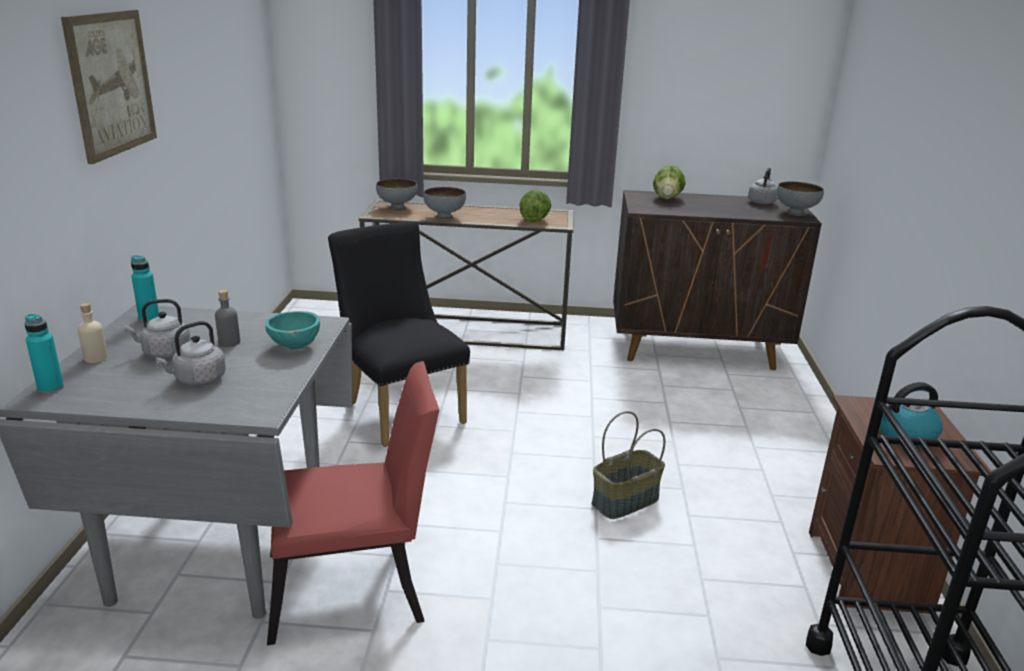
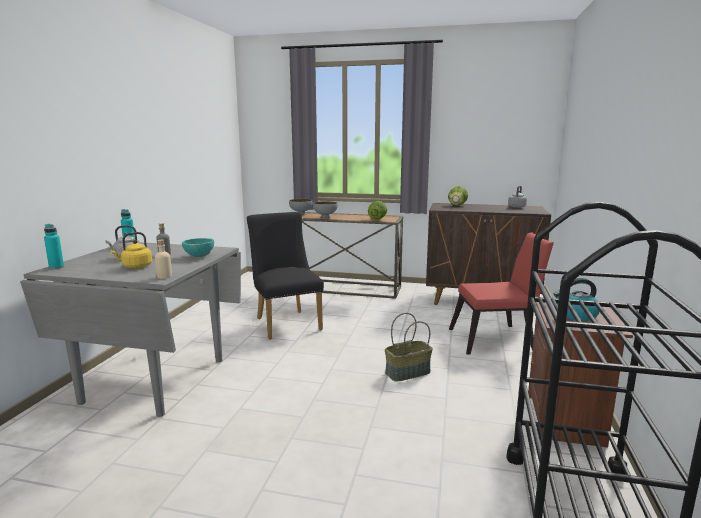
camera: 10 degrees right, 10 degrees down
(96, 358) = (89, 258): beige bottle -> beige bottle (164, 276)
(111, 83) = (126, 124): picture -> none
(198, 380) = (135, 266): grey kettle -> yellow kettle
(356, 587) = (223, 405): red chair -> red chair (496, 340)
(795, 213) = (536, 211): grey bowl -> none

